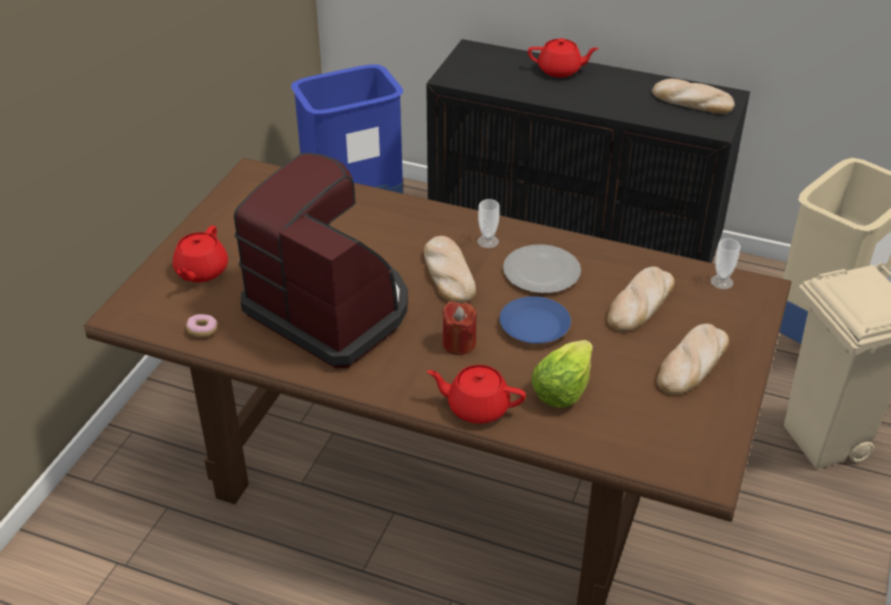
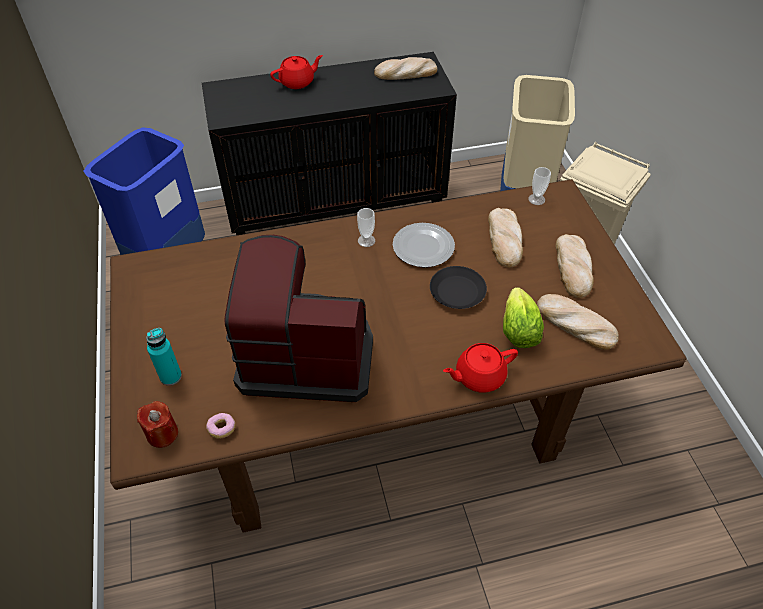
camera: 35 degrees left, 10 degrees up
(201, 271) = (171, 376): red teapot -> turquoise bottle
(448, 273) = (362, 279): bread -> bread (575, 324)
(459, 343) = (421, 332): red candle -> red candle (162, 434)
(535, 326) = (457, 291): blue plate -> black plate

